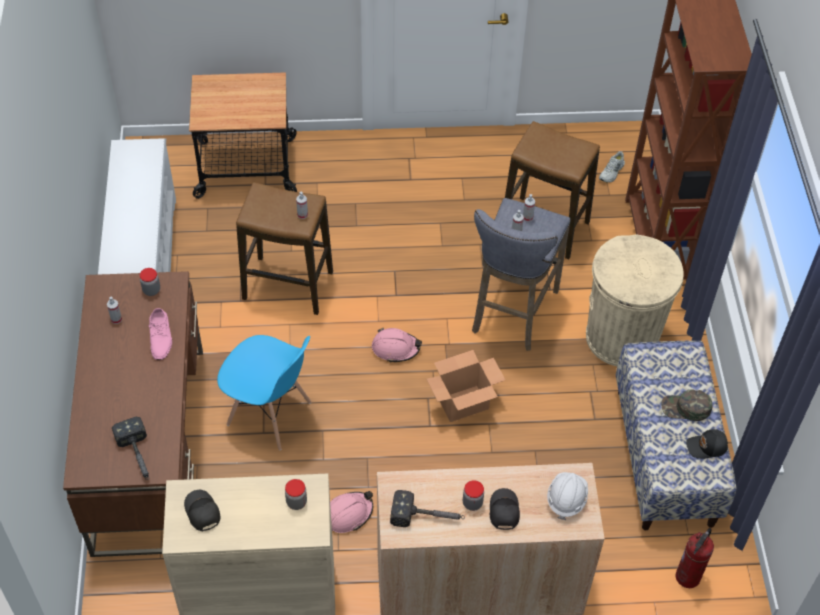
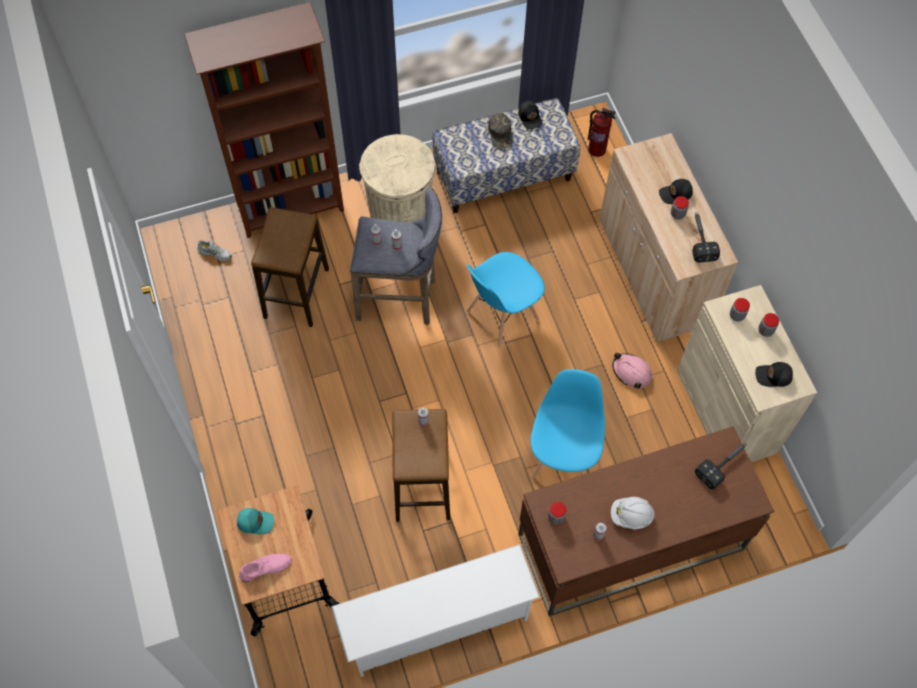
camera: 105 degrees left, 10 degrees up
(161, 337) = (603, 490): pink shoe -> pink shoe (265, 567)
(201, 512) = (773, 376): black cap -> black cap turned 45 degrees clockwise
(263, 94) = (255, 521): none -> turquoise cap
(264, 526) = (765, 330): none -> jar
(395, 348) = (463, 379): pink hard hat -> none
(464, 403) = (501, 315): cardboard box -> blue chair
(566, 499) = (650, 159): white hard hat -> white hard hat (631, 516)

